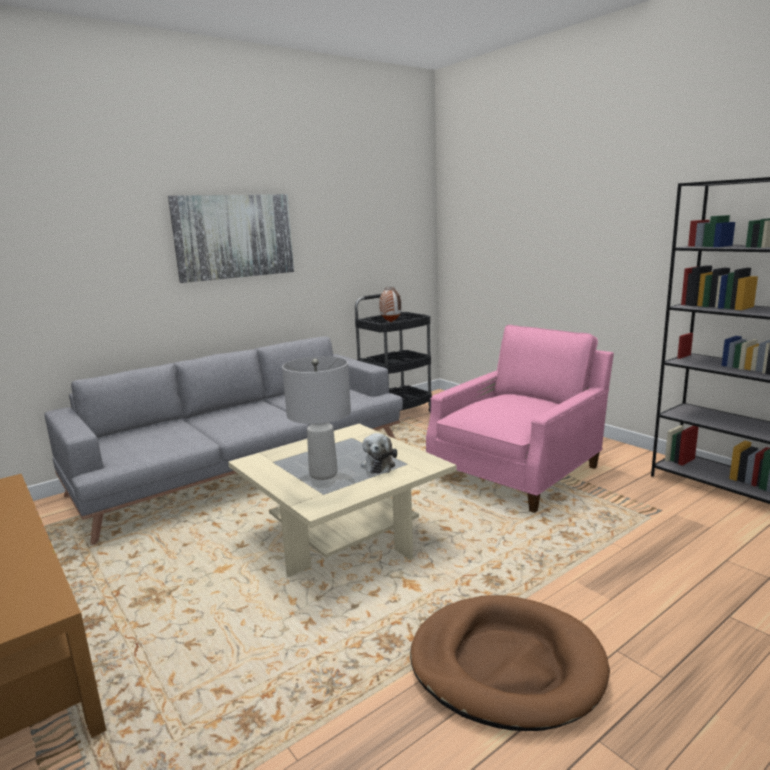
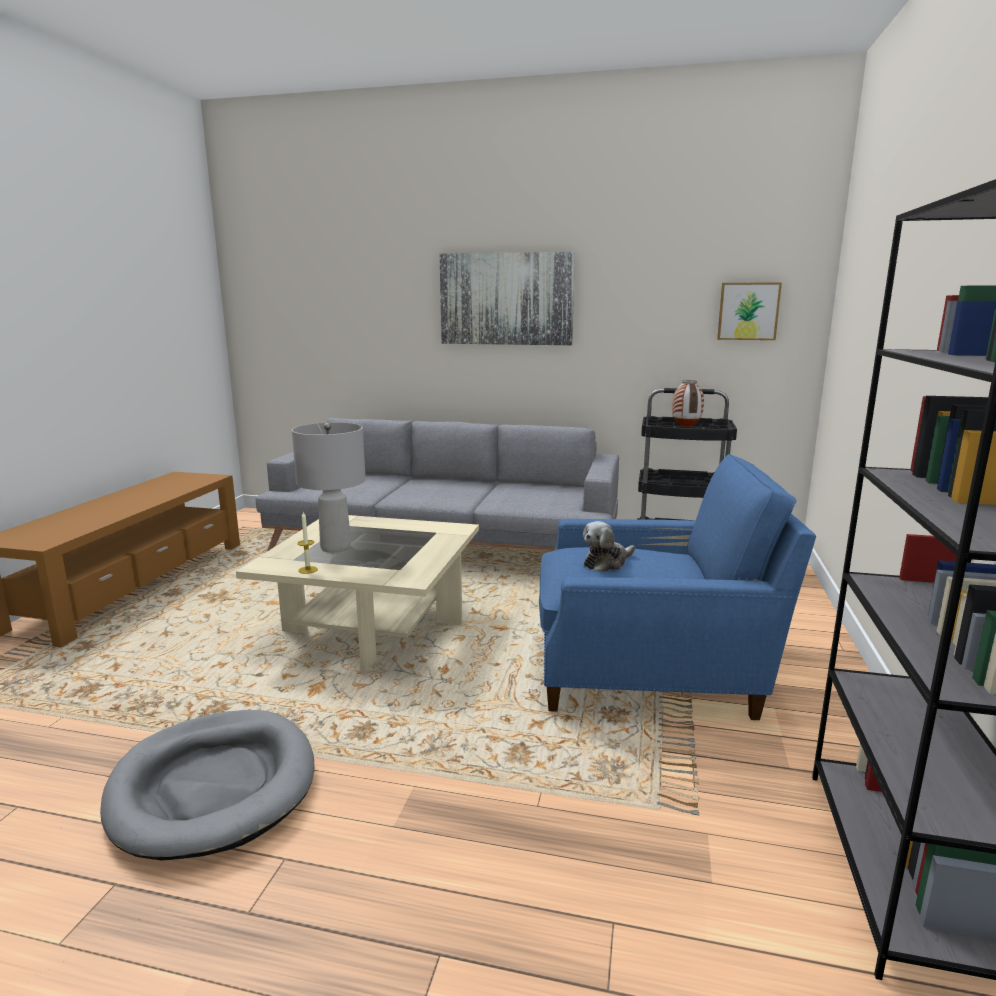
camera: 50 degrees right, 0 degrees up
(357, 493) = (308, 570): none -> candle
(378, 465) = (381, 559): plush toy -> plush toy (606, 563)
(397, 236) = (748, 311): none -> picture
(506, 665) = (214, 786): brown dog bed -> grey dog bed
(517, 470) = (649, 666): pink armchair -> blue armchair

